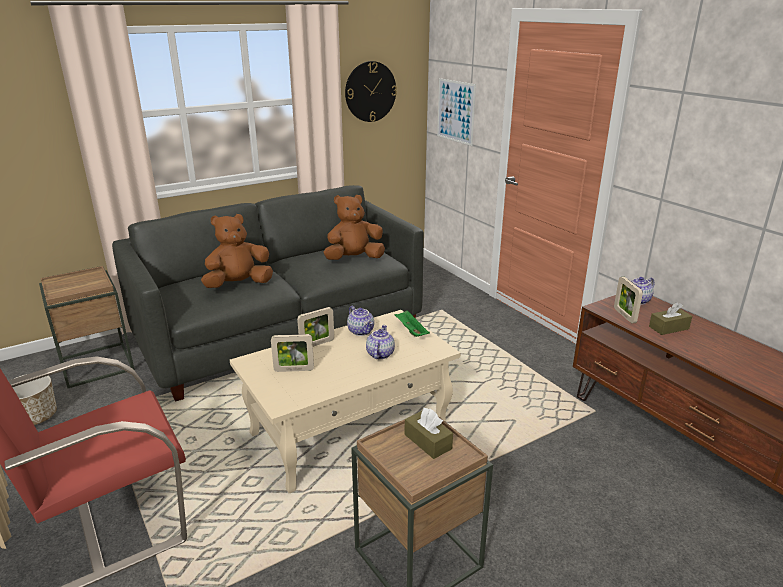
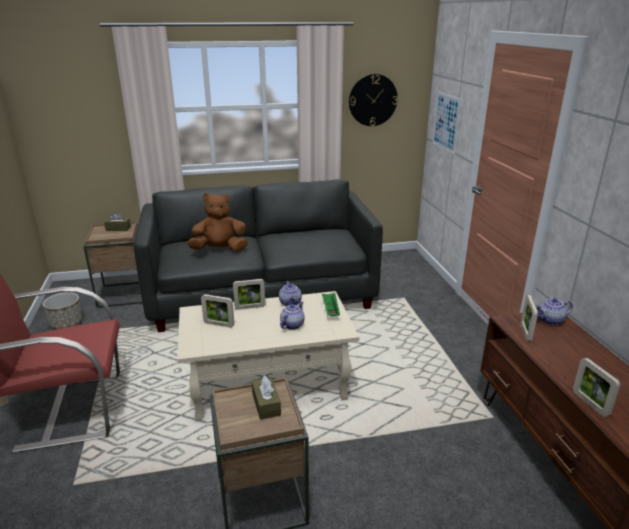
camera: 20 degrees right, 0 degrees up
(354, 259) = (322, 242): brown plush toy -> none
(668, 328) = (563, 352): brown tissue box -> brown tissue box (118, 228)
(723, 368) = (590, 404): none -> picture frame

